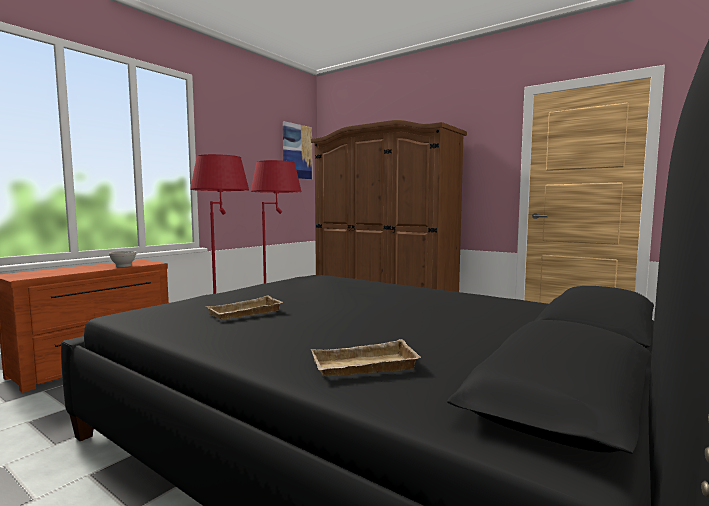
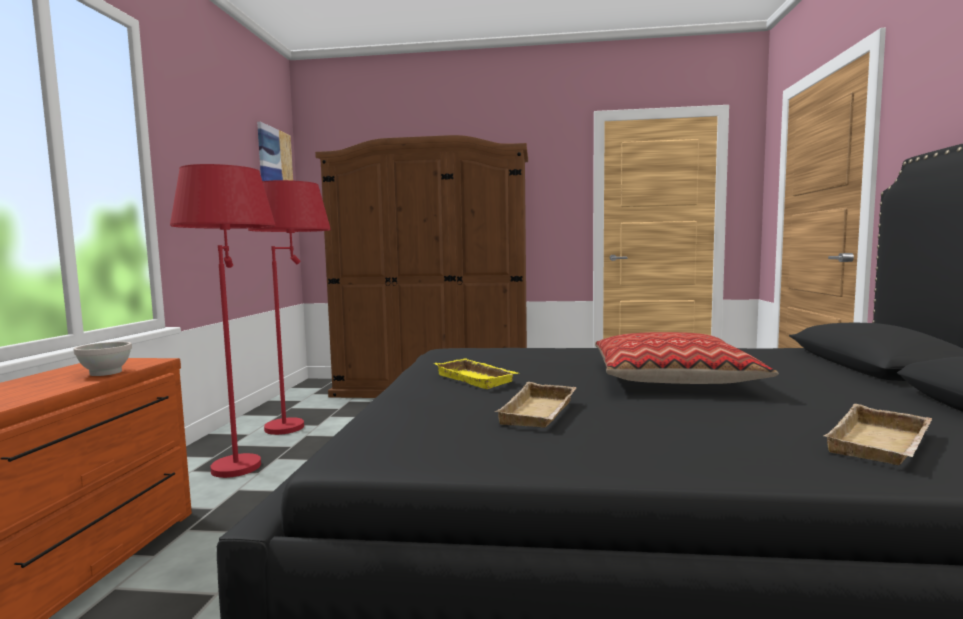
camera: 30 degrees left, 0 degrees up
(274, 292) = (478, 379): none -> yellow tray
(383, 309) = (672, 378): none -> pillow

